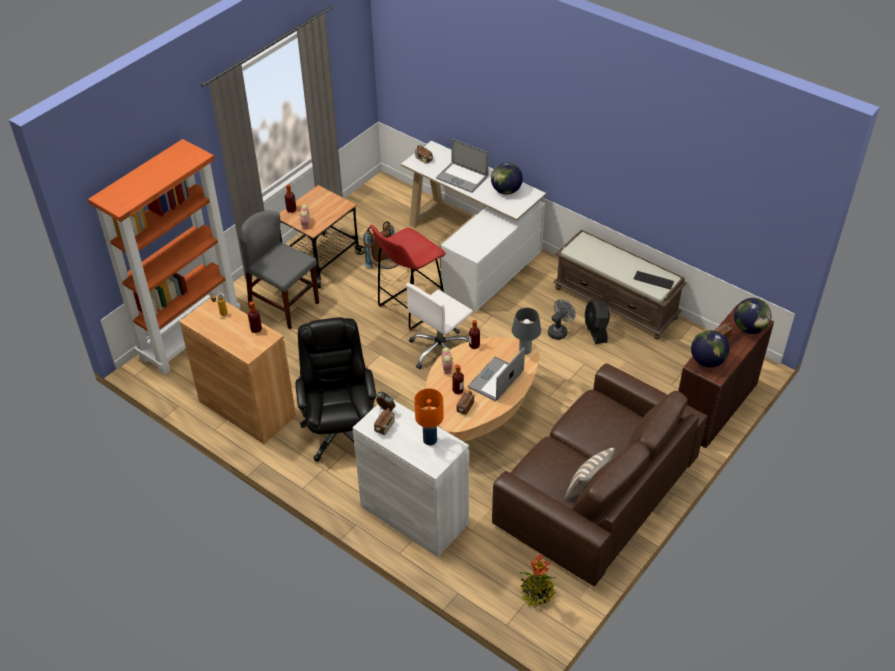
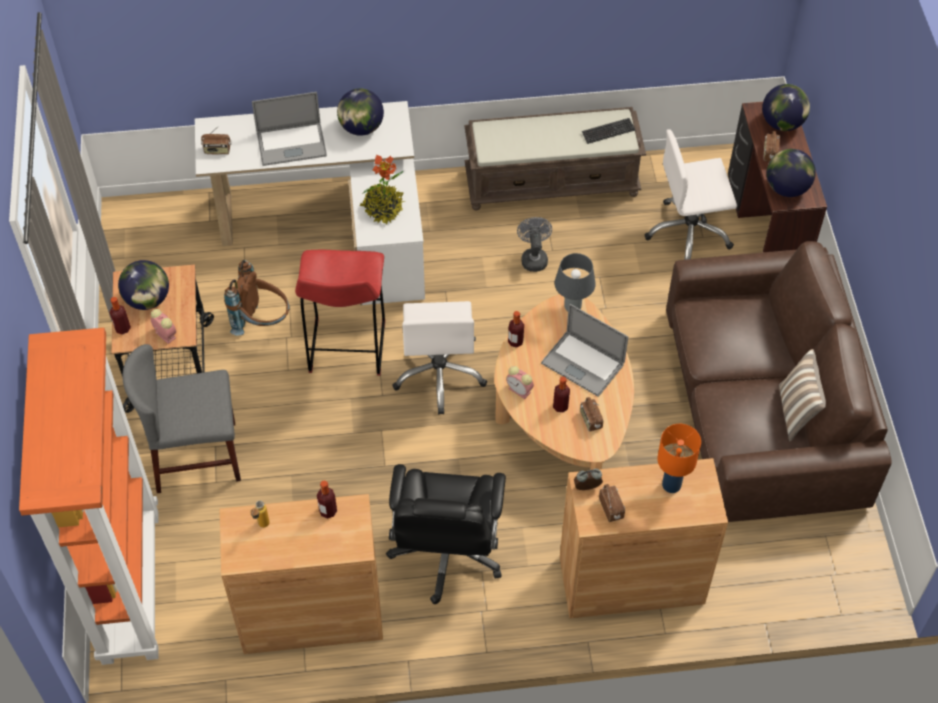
camera: 45 degrees left, 10 degrees up
(317, 205) = (148, 300): none -> globe
(340, 431) = (447, 554): black office chair -> black office chair turned 120 degrees counterclockwise
(414, 515) = (631, 580): white cabinet -> brown cabinet
(496, 379) = (582, 363): laptop -> laptop turned 45 degrees counterclockwise
(537, 593) = (830, 558): potted plant -> potted plant (383, 209)
(596, 331) = (568, 230): black fan -> none
(665, 377) = (689, 233): none -> white office chair

